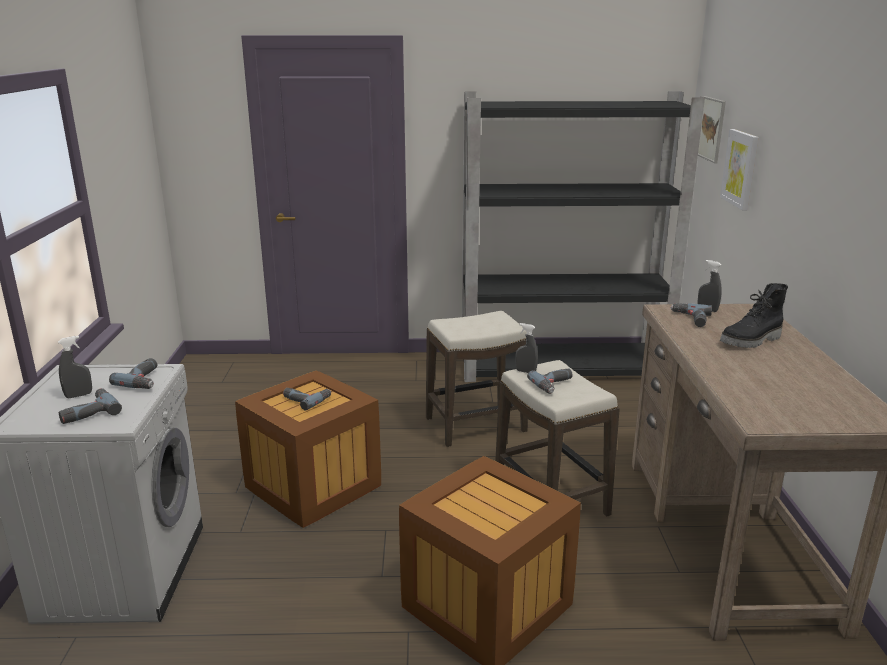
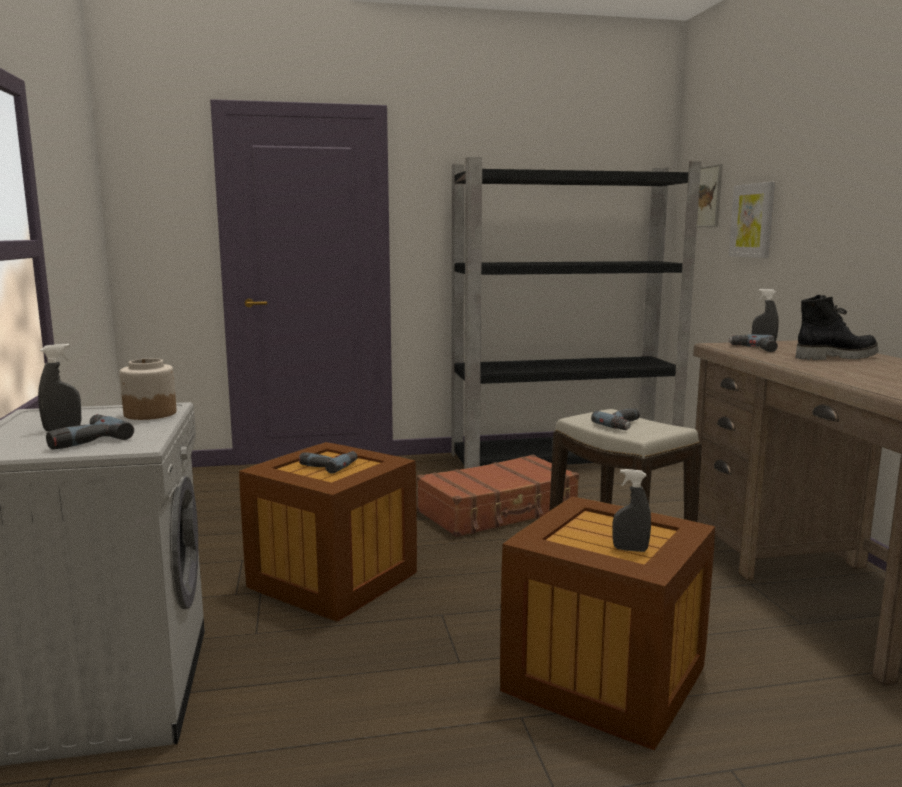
camera: 10 degrees left, 10 degrees down
(145, 380) = (150, 414): power drill -> jar
(475, 425) = (499, 511): stool -> brown suitcase
(525, 371) = (584, 417): grey spray bottle -> grey spray bottle (630, 549)
(751, 341) = (835, 357): black boot -> black boot turned 150 degrees counterclockwise

